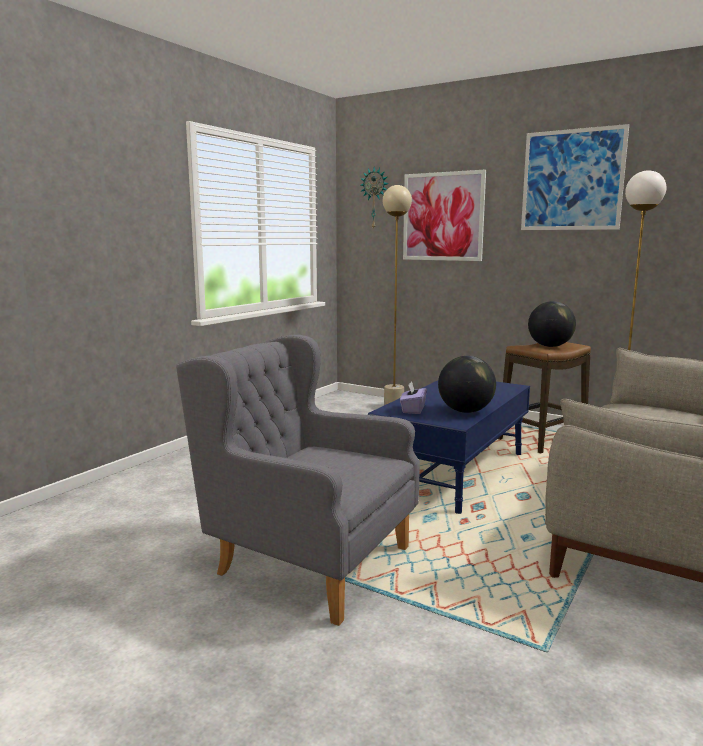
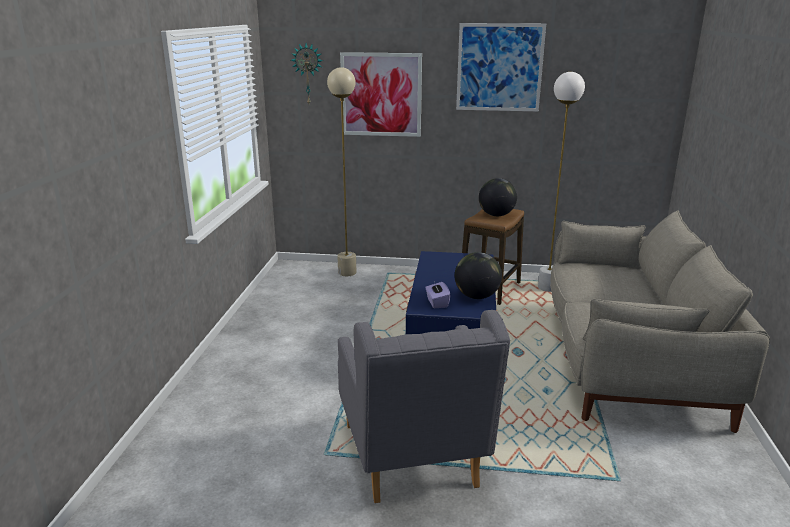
camera: 25 degrees left, 10 degrees up
(306, 561) = (415, 458): grey armchair -> grey armchair turned 105 degrees counterclockwise

